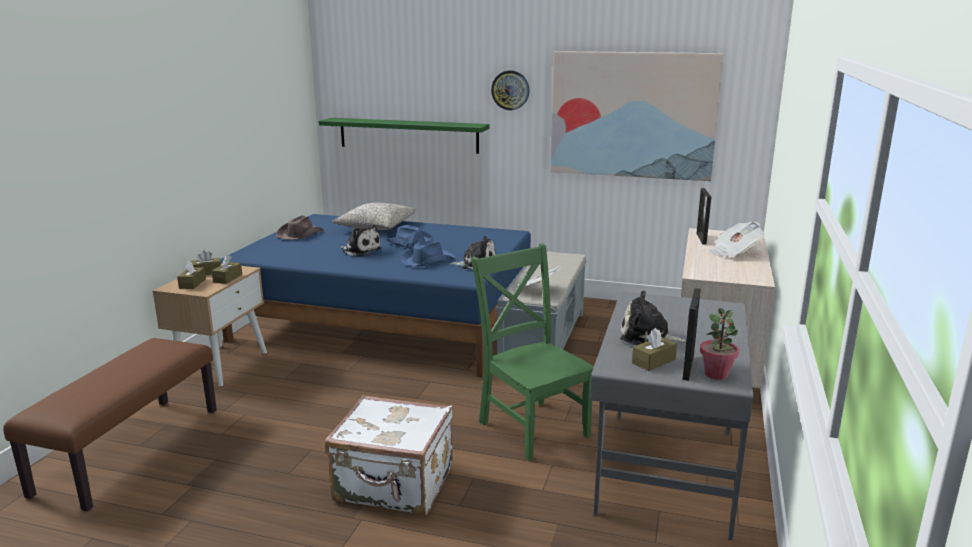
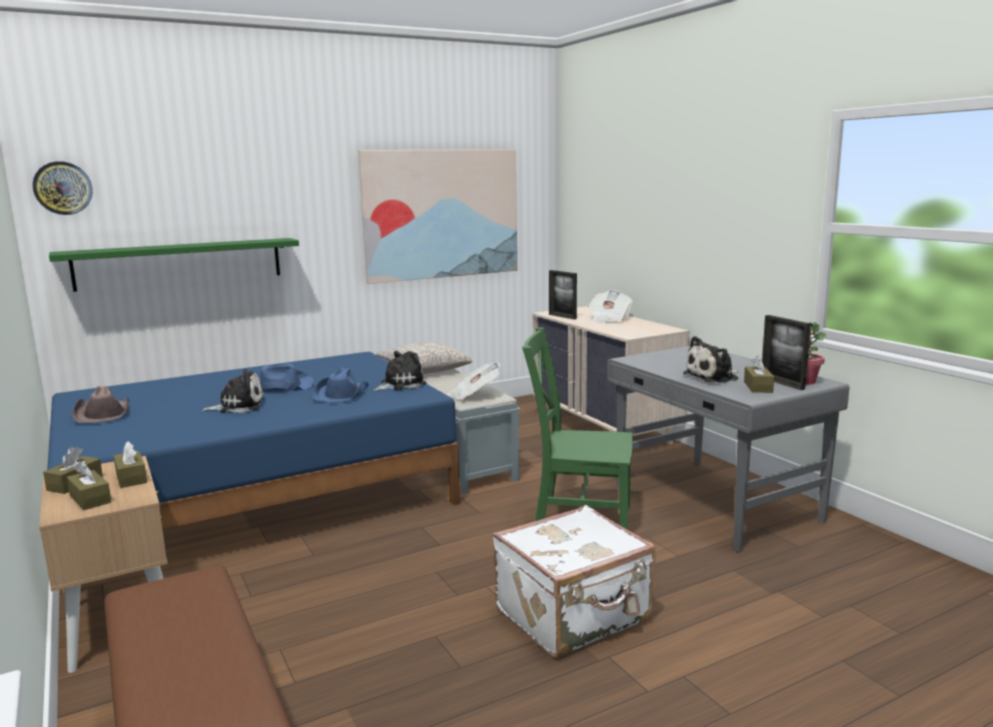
camera: 45 degrees left, 5 degrees down
(376, 226) = (189, 384): grey pillow -> grey pillow (423, 370)
(510, 90) = (312, 196): wall clock -> wall clock (63, 188)

